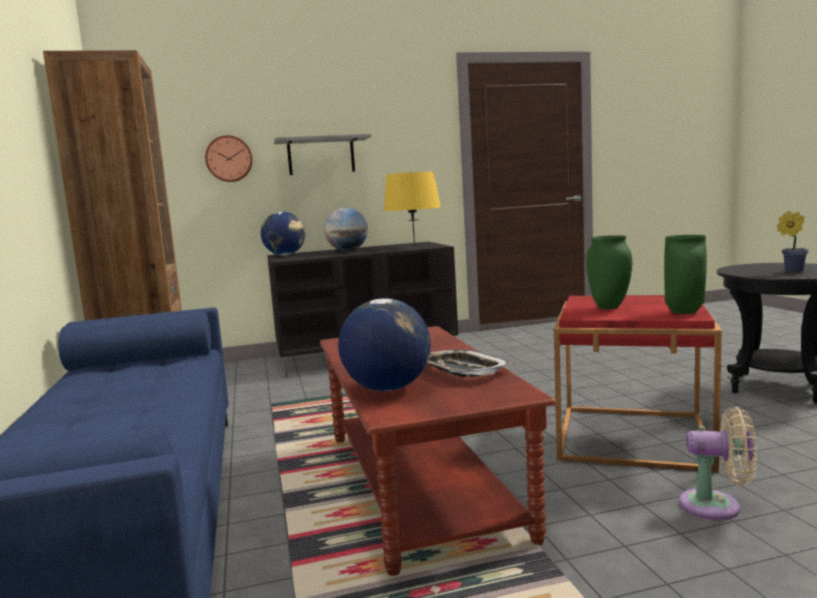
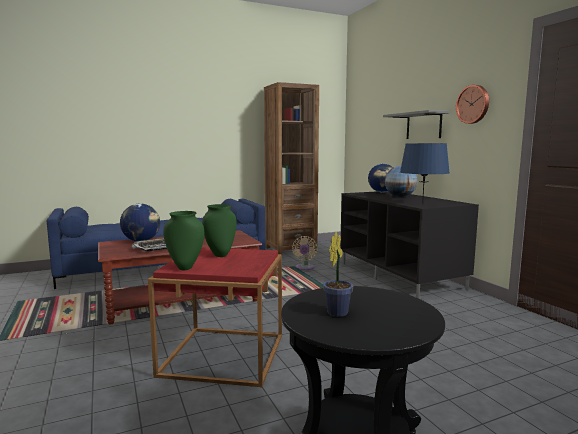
camera: 80 degrees right, 0 degrees up
(229, 159) = (383, 127): wall clock -> wall clock (473, 104)
(414, 247) = (422, 203): yellow table lamp -> blue table lamp
(716, 506) = (111, 369): beige fan -> beige fan (305, 268)

